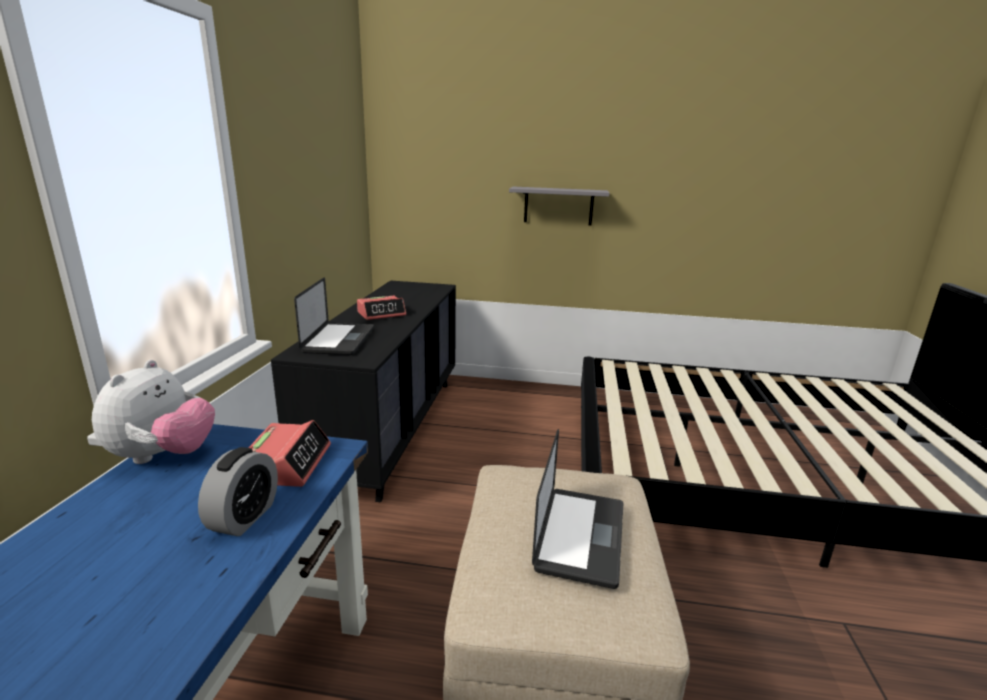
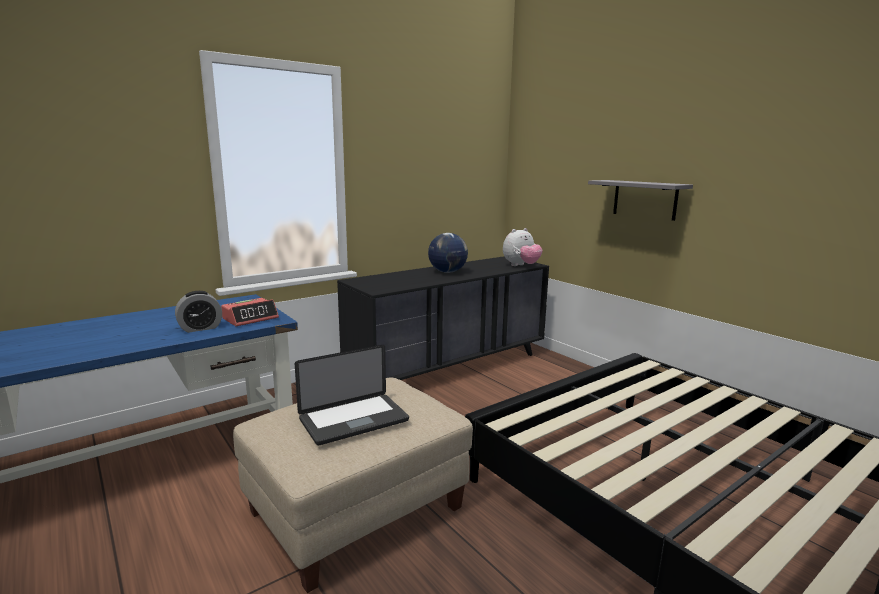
camera: 45 degrees right, 5 degrees down
(163, 456) = (223, 302): plush toy -> plush toy (521, 266)
(339, 340) = (389, 279): laptop -> none
(381, 314) = (448, 272): alarm clock -> globe

